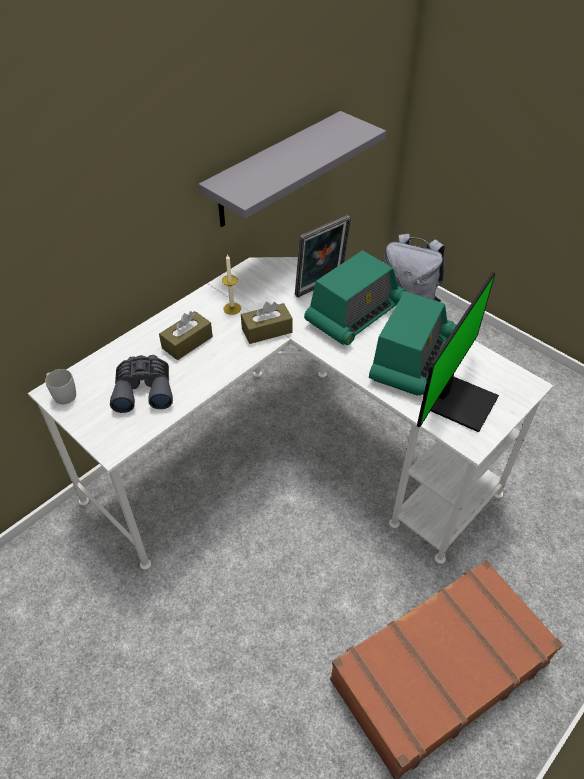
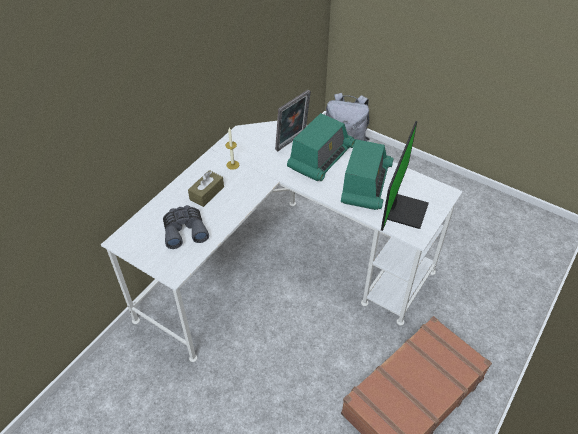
camera: 10 degrees left, 0 degrees up
(62, 394) = (126, 241): white mug -> none
(267, 330) = (261, 177): brown tissue box -> none
(274, 170) = (248, 61): grey shelf -> none

